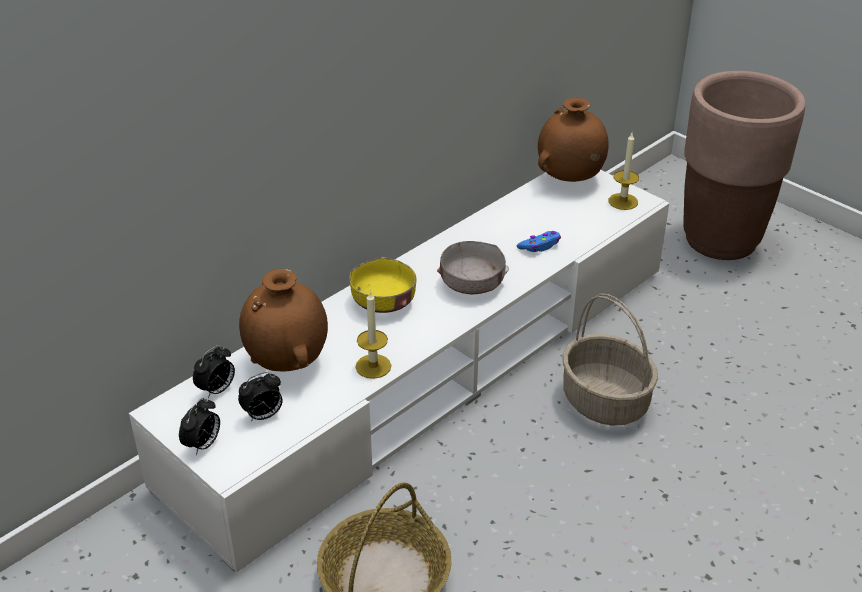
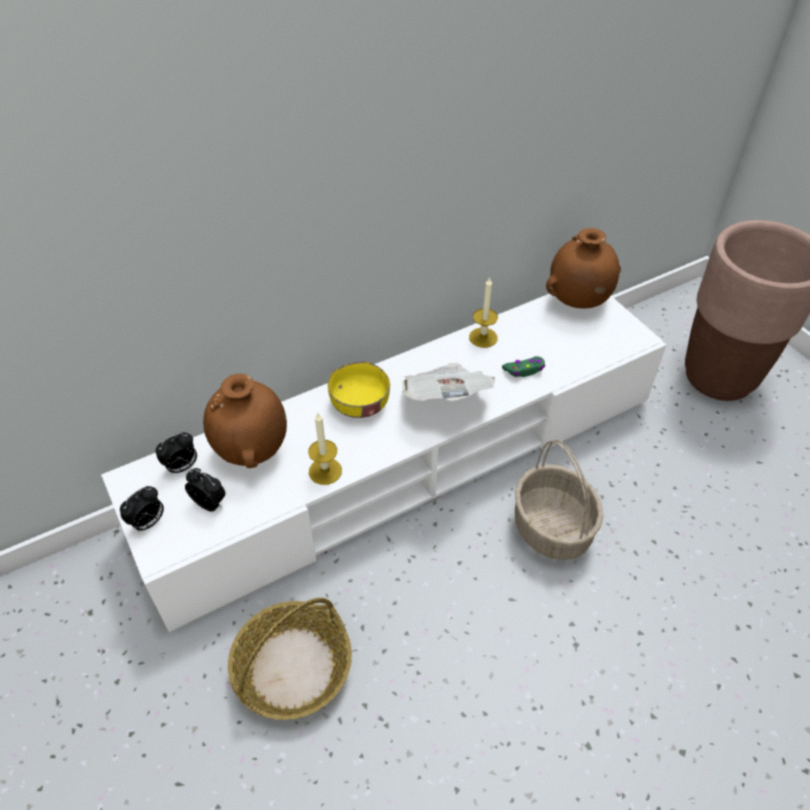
camera: 15 degrees right, 10 degrees up
(263, 416) = (210, 503): alarm clock -> alarm clock turned 135 degrees counterclockwise
(471, 283) = (446, 399): grey bowl -> newspaper
(540, 246) = (524, 370): blue game controller -> green game controller
(623, 201) = (621, 335): candle -> candle (483, 337)

